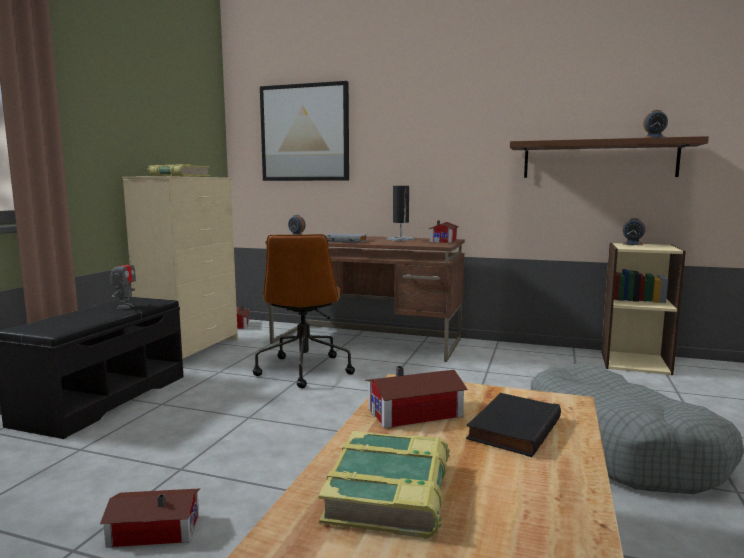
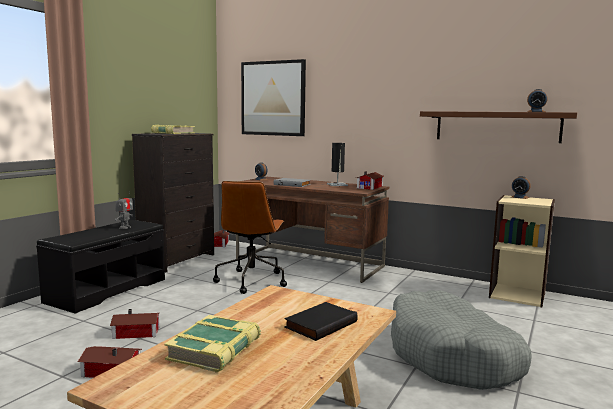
camera: 10 degrees right, 0 degrees up
(192, 349) = (178, 260): beige dresser -> black dresser
(418, 413) = (268, 310): toy house -> toy house (137, 333)

